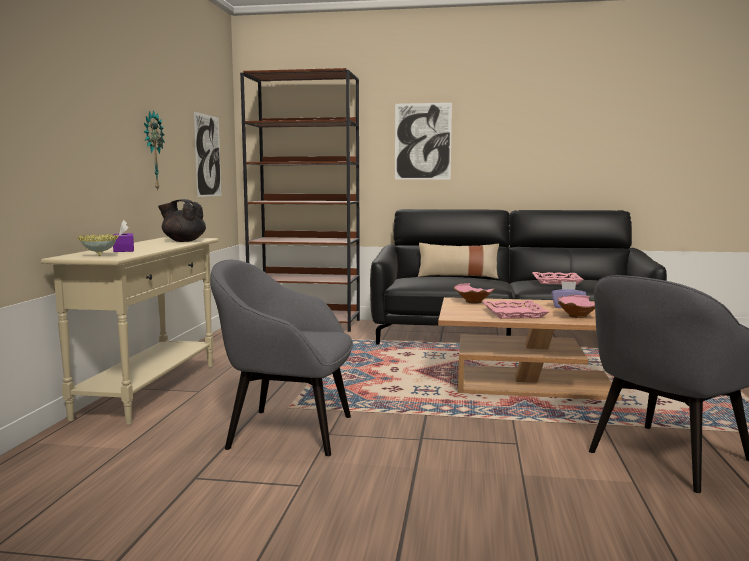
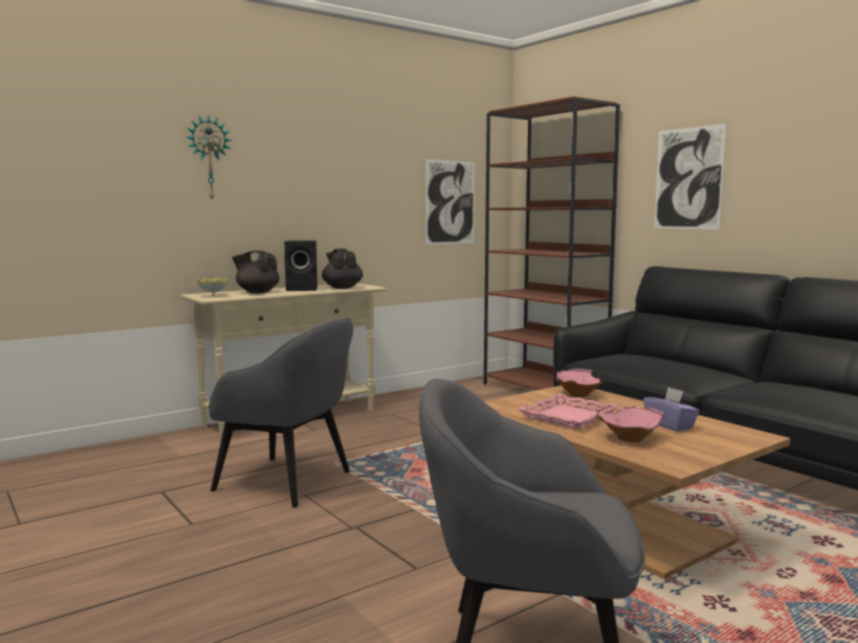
camera: 45 degrees right, 0 degrees up
(124, 250) = (257, 292): purple tissue box -> black teapot
(152, 151) = (348, 202): wall clock -> wall clock (208, 158)
(154, 244) = (303, 289): none -> black speaker
(287, 431) = (286, 481): grey armchair -> grey armchair turned 150 degrees clockwise
(458, 276) = (681, 362): beige pillow -> none
(556, 282) = (785, 391): pink tray -> none

